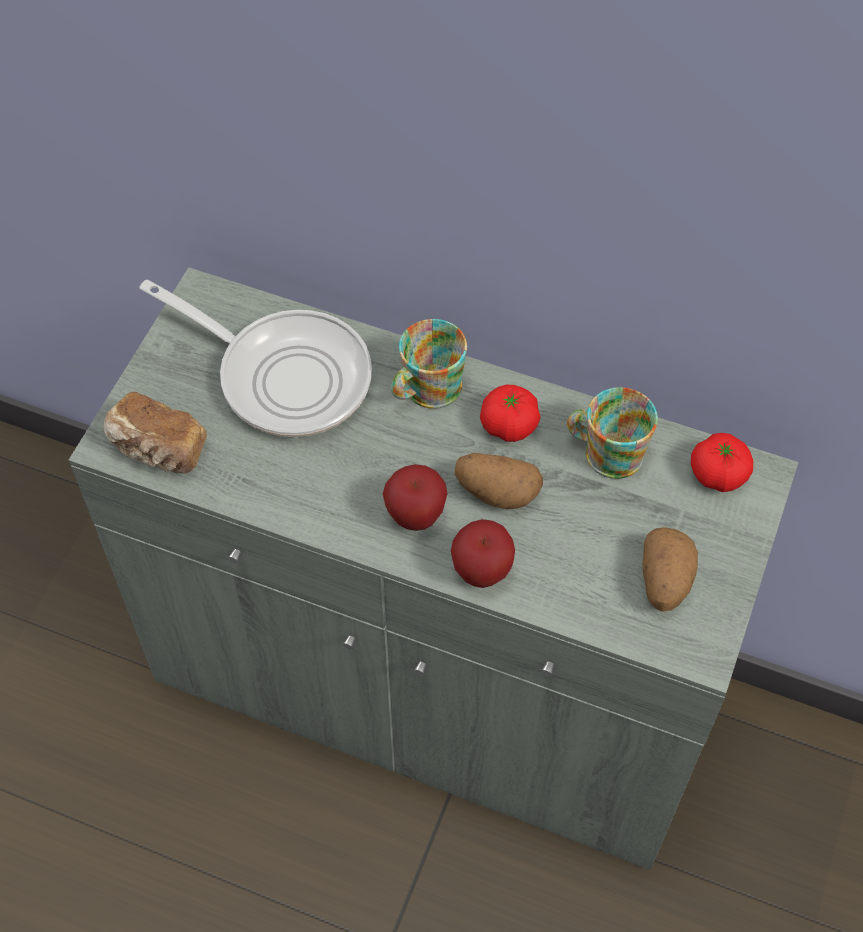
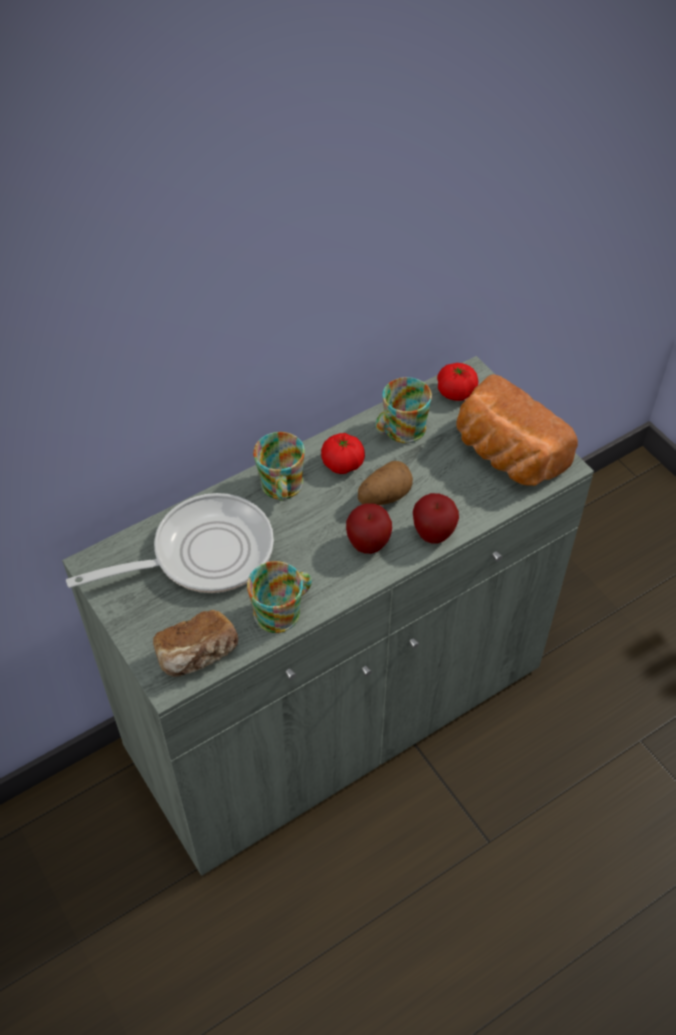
camera: 55 degrees left, 5 degrees down
(267, 489) = (283, 610): none -> mug
(664, 581) = (505, 455): potato -> bread

